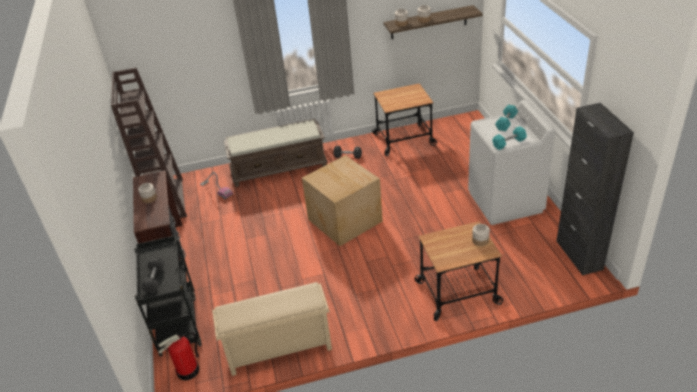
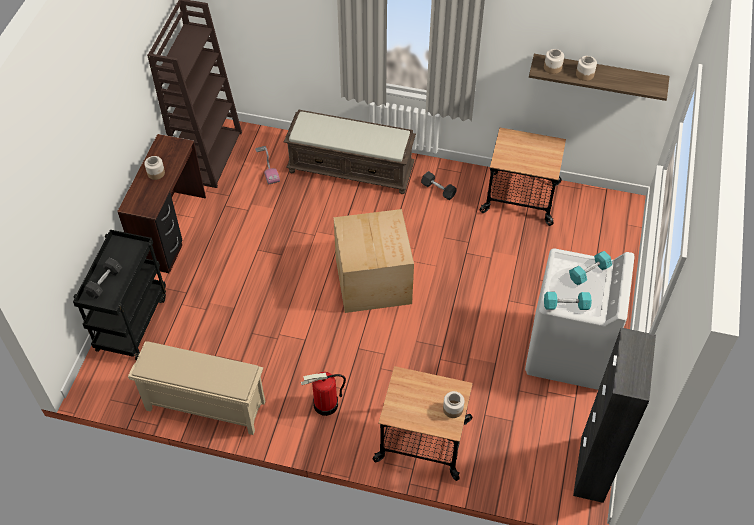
camera: 25 degrees right, 15 degrees up
(188, 371) = (111, 382): fire extinguisher -> fire extinguisher (325, 405)

